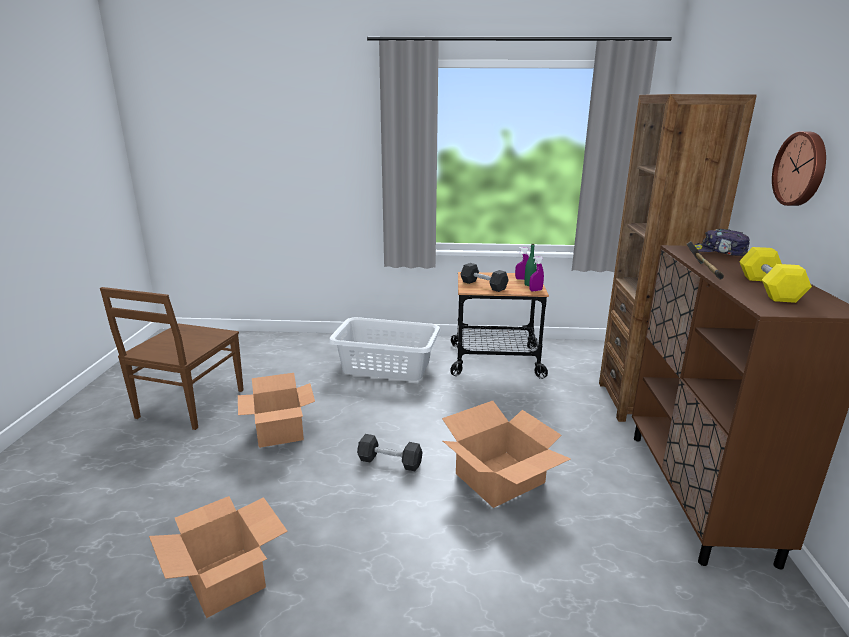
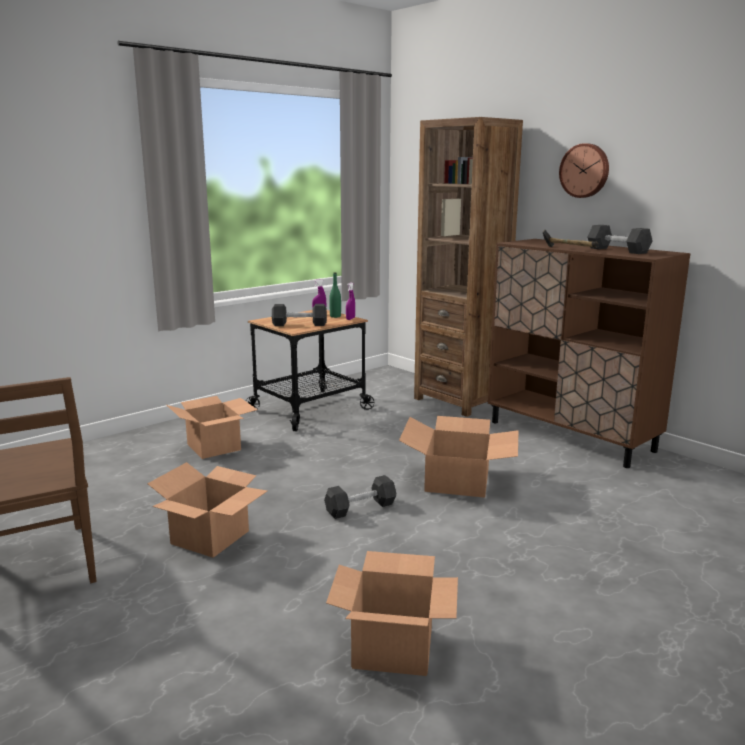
camera: 45 degrees left, 5 degrees down
(386, 366) = (213, 447): white laundry basket -> cardboard box
(718, 252) = (538, 241): cap -> none
(768, 288) = (617, 250): yellow dumbbell -> black dumbbell

